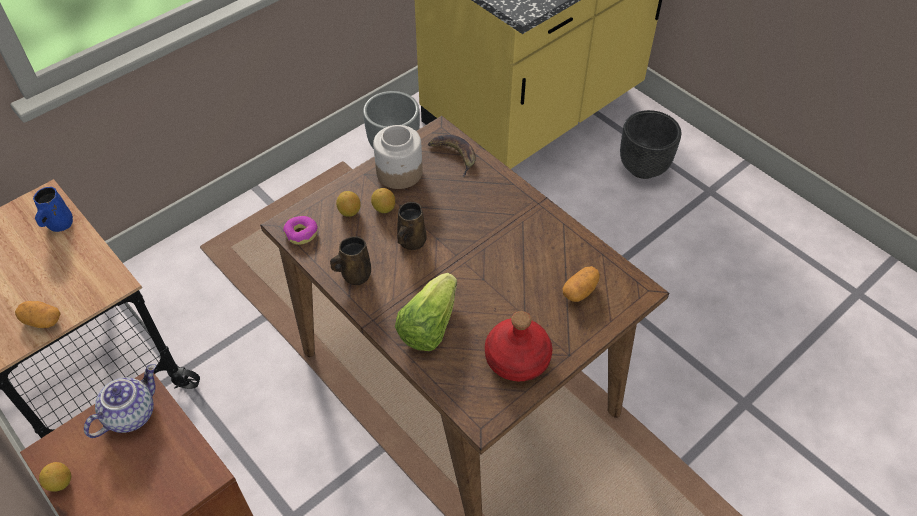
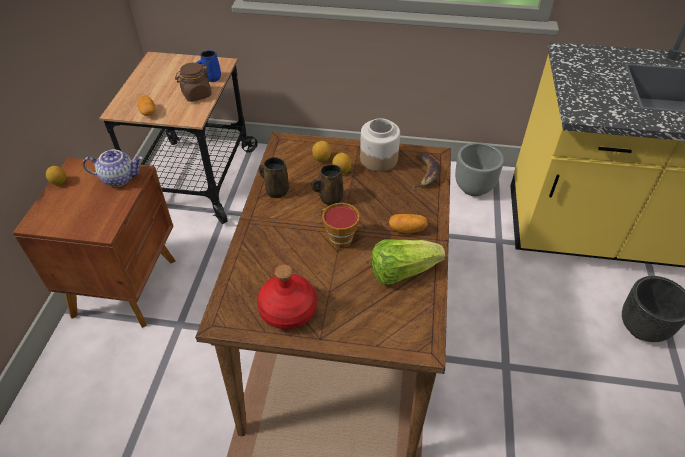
camera: 50 degrees right, 5 degrees down
(72, 256) = (196, 94): none -> brown jar
(301, 233) = (283, 150): donut -> none
(428, 325) = (271, 247): lettuce -> lettuce (401, 271)
(468, 268) = (338, 238): none -> cup
(580, 291) = (384, 310): potato -> potato (407, 229)

